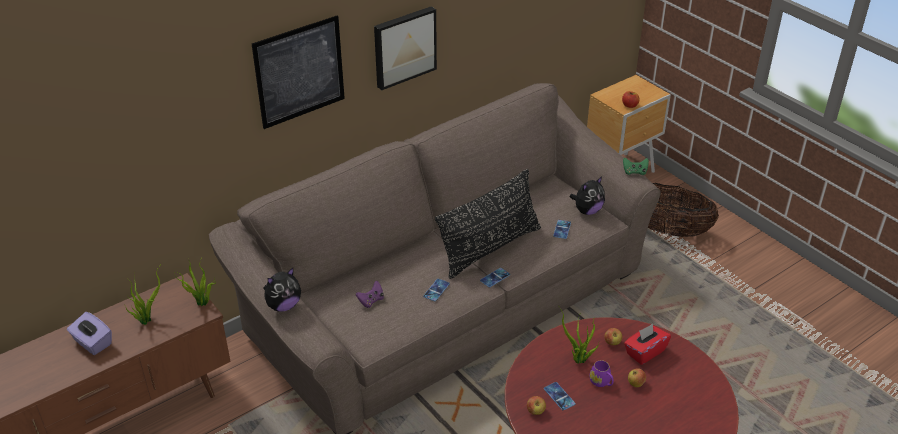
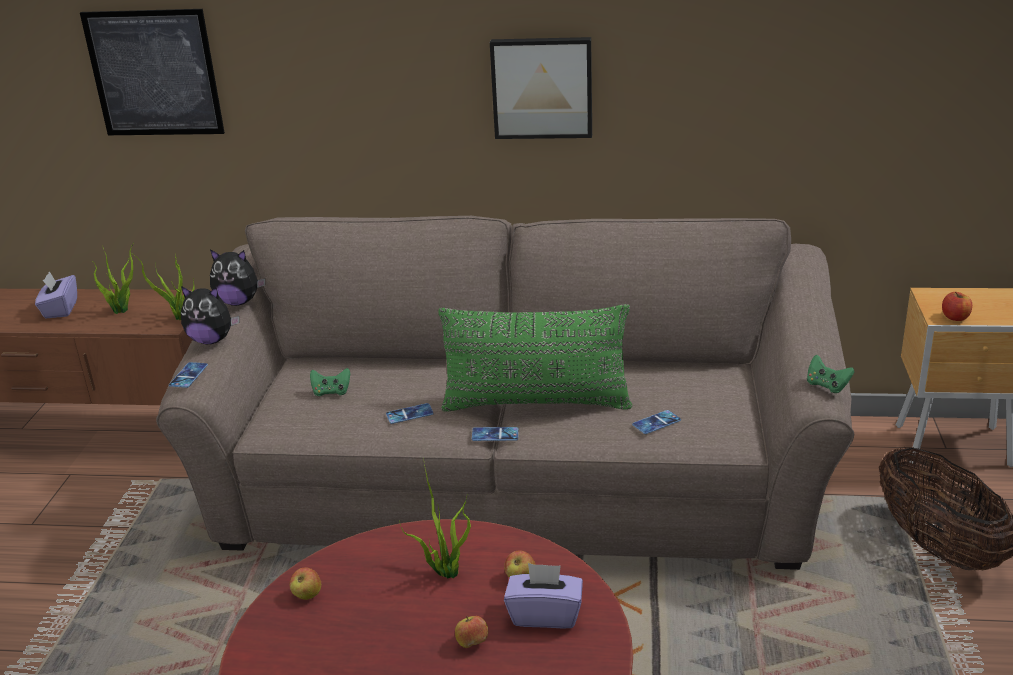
camera: 45 degrees right, 10 degrees down
(299, 72) = (373, 72): picture -> picture (154, 73)
(371, 301) = (331, 392): purple game controller -> green game controller
(490, 248) = (536, 403): black pillow -> green pillow
(559, 396) = (359, 596): phone -> phone (188, 375)
(587, 211) = (726, 418): plush toy -> plush toy (239, 302)
(601, 382) = (432, 614): purple mug -> none
(645, 352) = (545, 614): red tissue box -> purple tissue box

